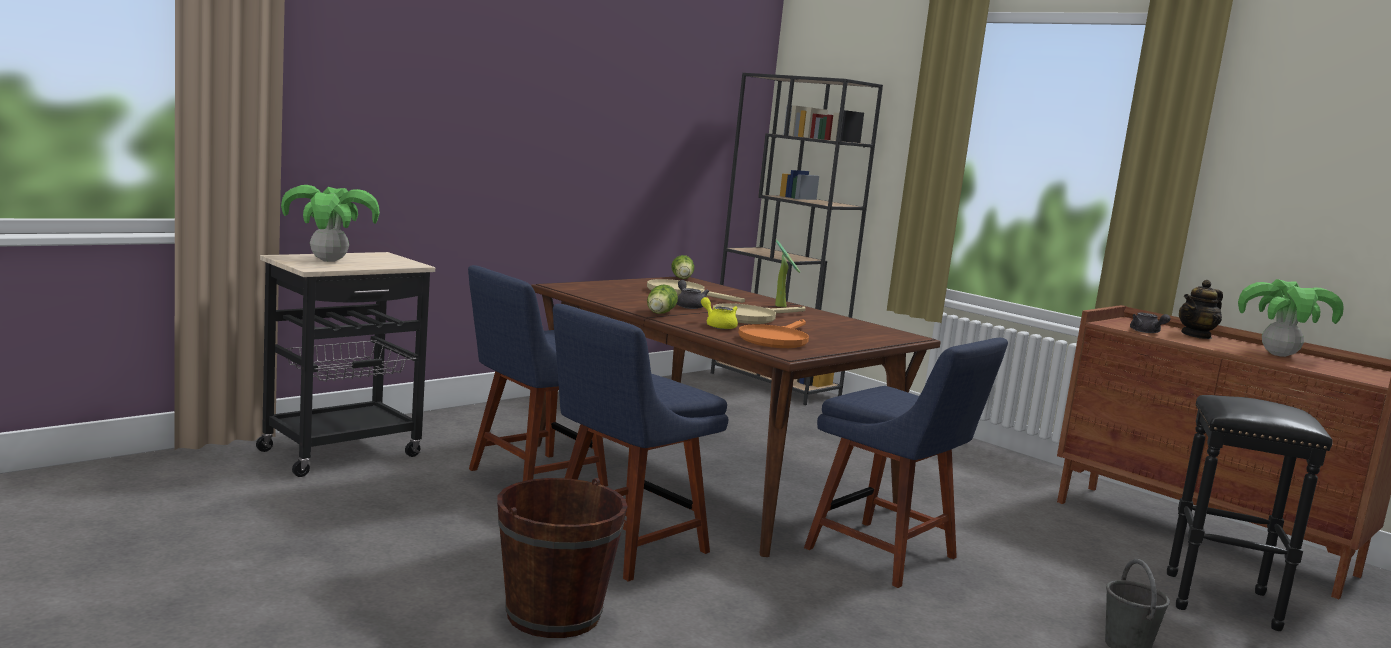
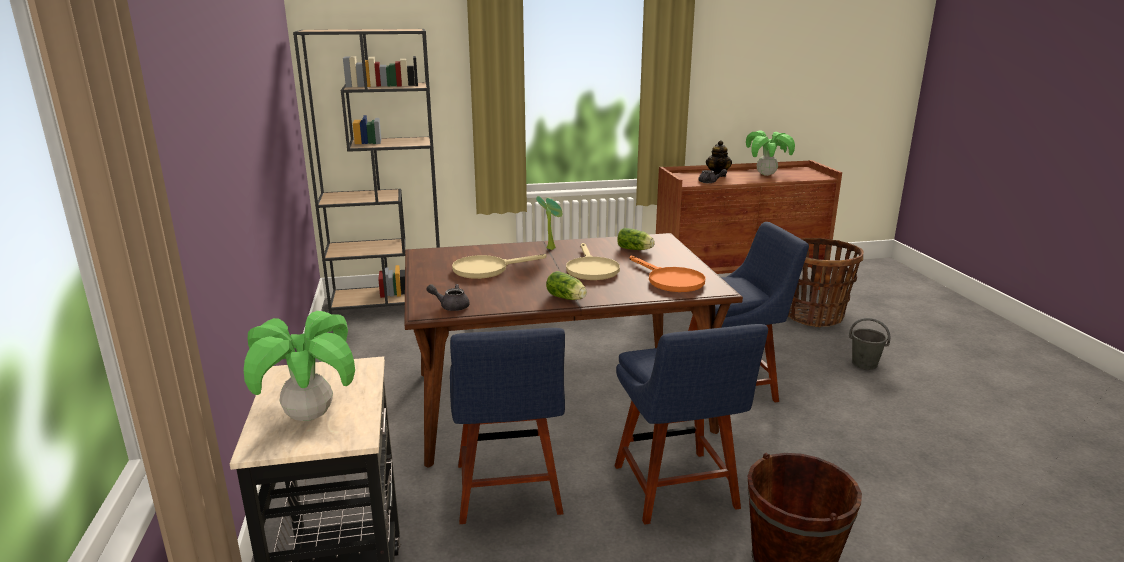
camera: 55 degrees left, 10 degrees up
(682, 279) = (423, 254): lettuce -> lettuce (635, 249)
(688, 306) = (539, 280): grey teapot -> grey teapot (451, 306)
(718, 326) = (619, 288): yellow teapot -> none
(1218, 599) = (814, 316): black stool -> basket

